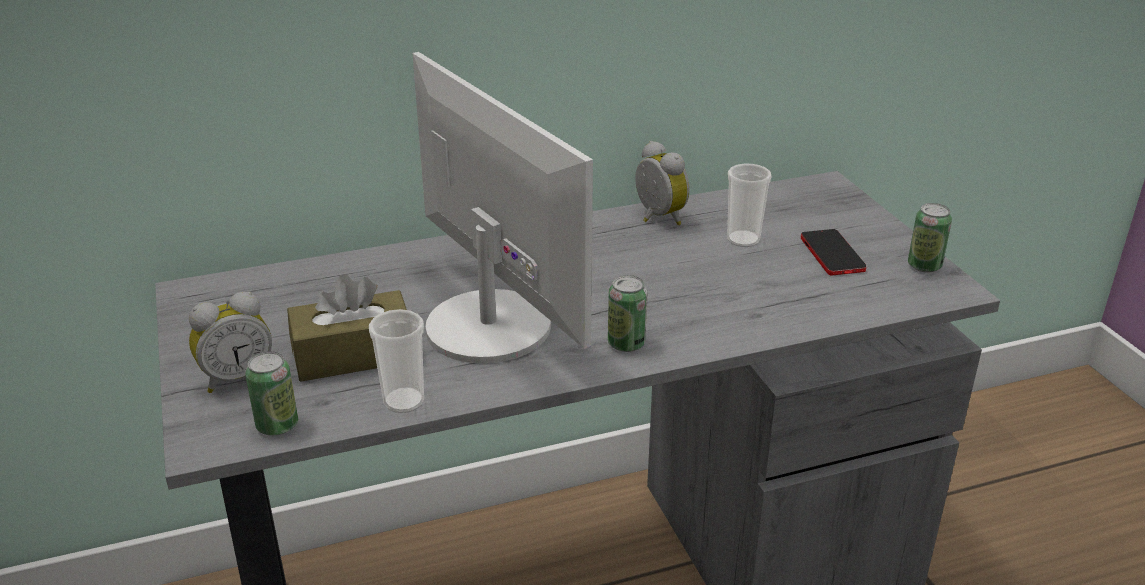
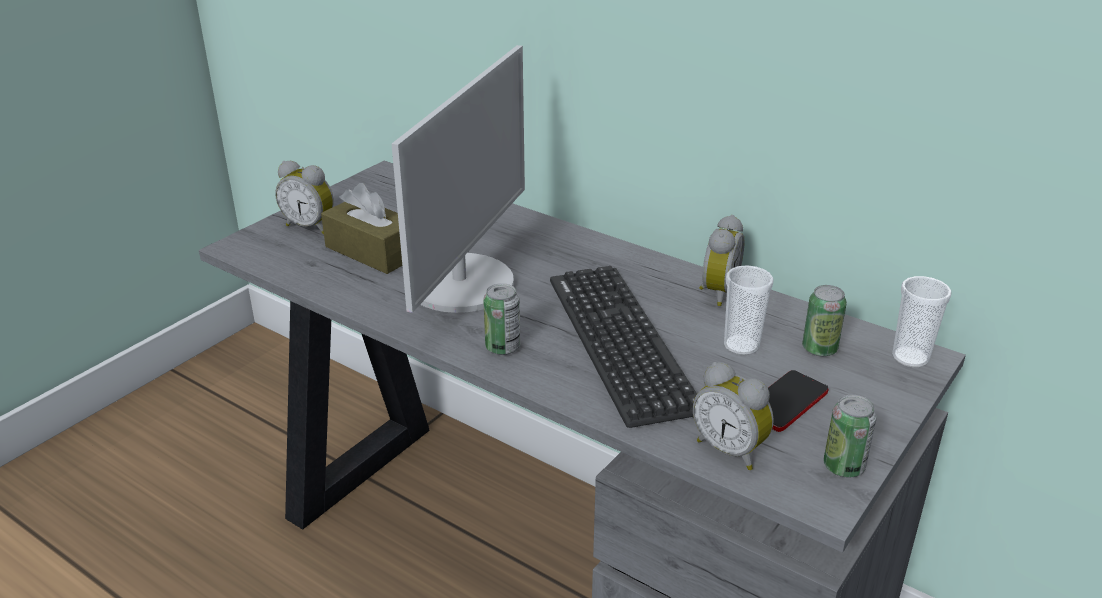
camera: 55 degrees right, 0 degrees up
(277, 425) = (274, 260): can -> can (819, 349)
(404, 401) = (339, 289): cup -> cup (910, 357)
(682, 286) = (620, 342): none -> keyboard
(869, 298) = (730, 450): none -> alarm clock

